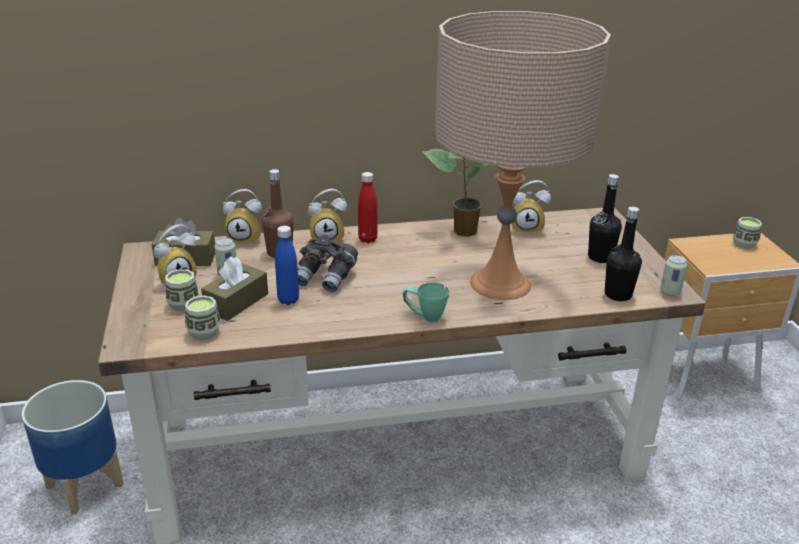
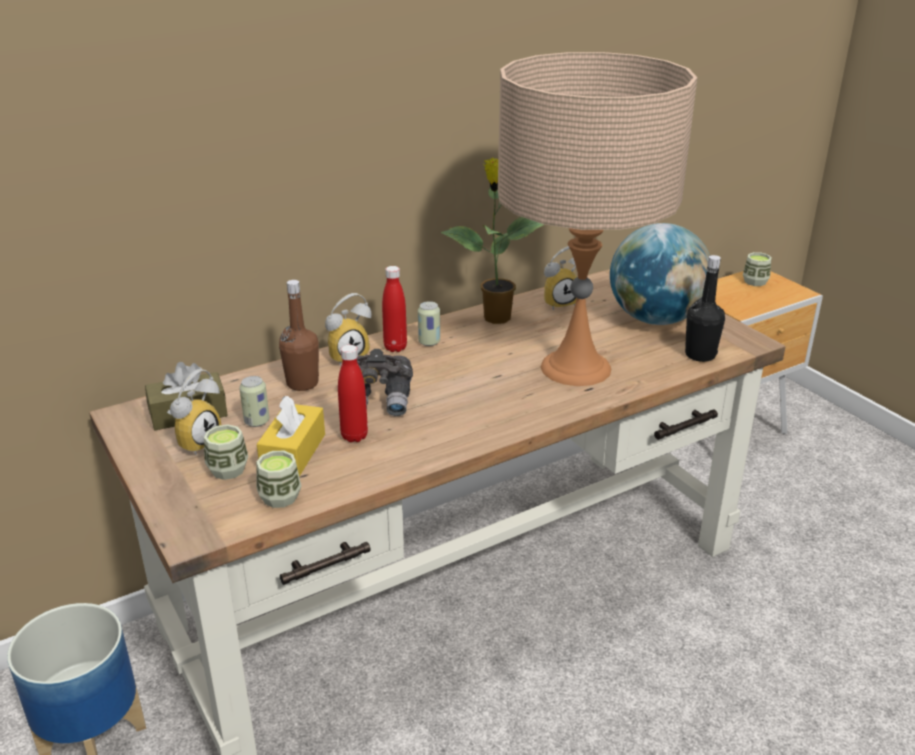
camera: 20 degrees left, 0 degrees up
(236, 302) = (293, 453): brown tissue box -> yellow tissue box
(246, 238) = (247, 374): alarm clock -> none
(288, 300) = (354, 436): blue bottle -> red bottle
(424, 316) = (522, 420): green mug -> none
(600, 257) = (655, 319): black bottle -> globe
(670, 292) = (746, 342): can -> can (429, 342)

